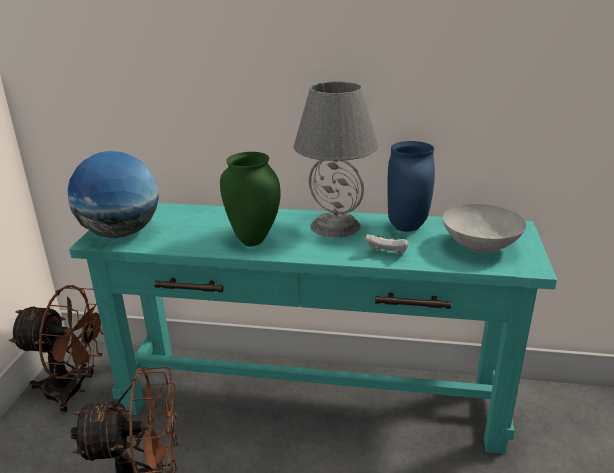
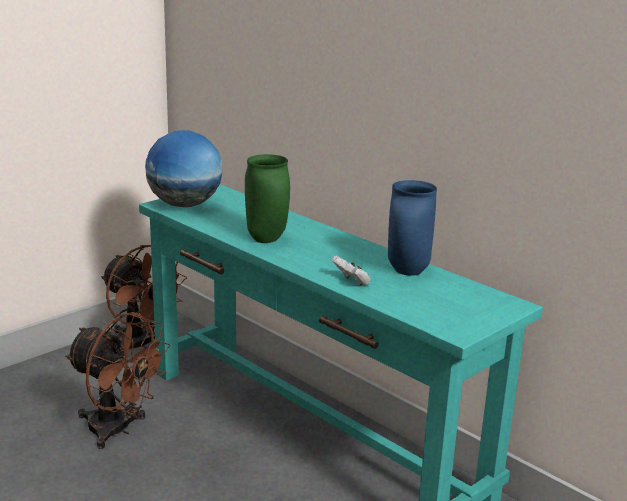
camera: 35 degrees right, 5 degrees down
(334, 226) = (348, 250): grey table lamp -> none
(479, 247) = (441, 305): grey bowl -> none

